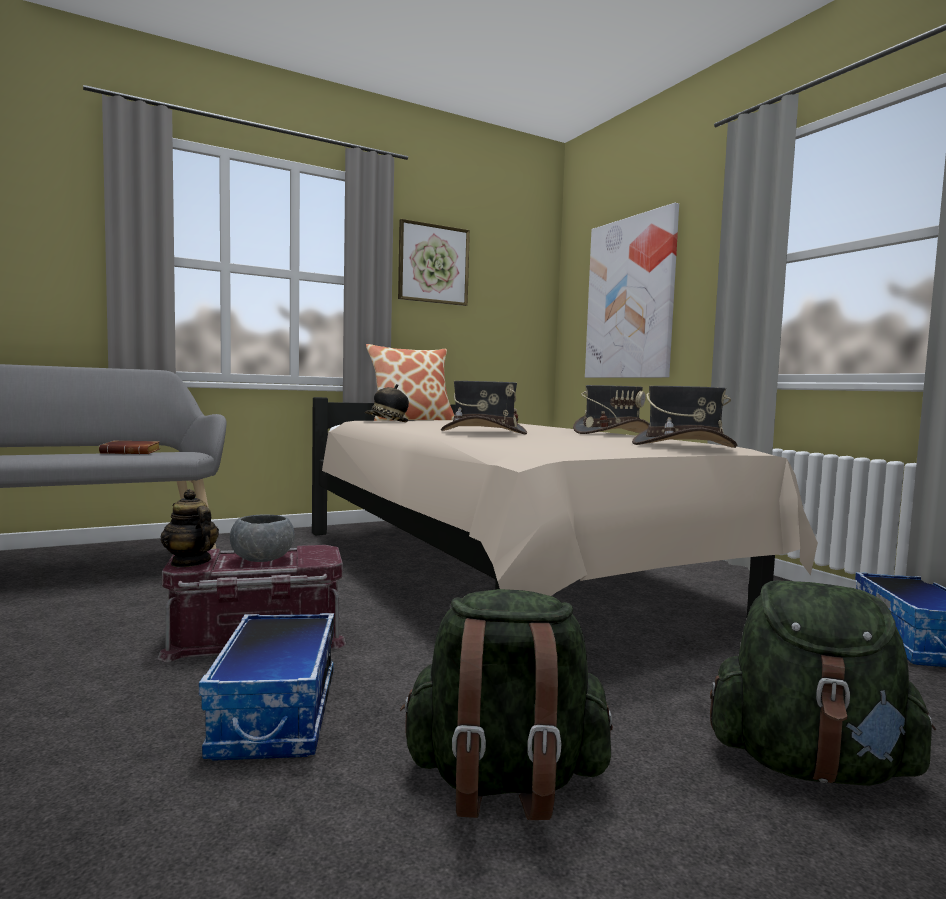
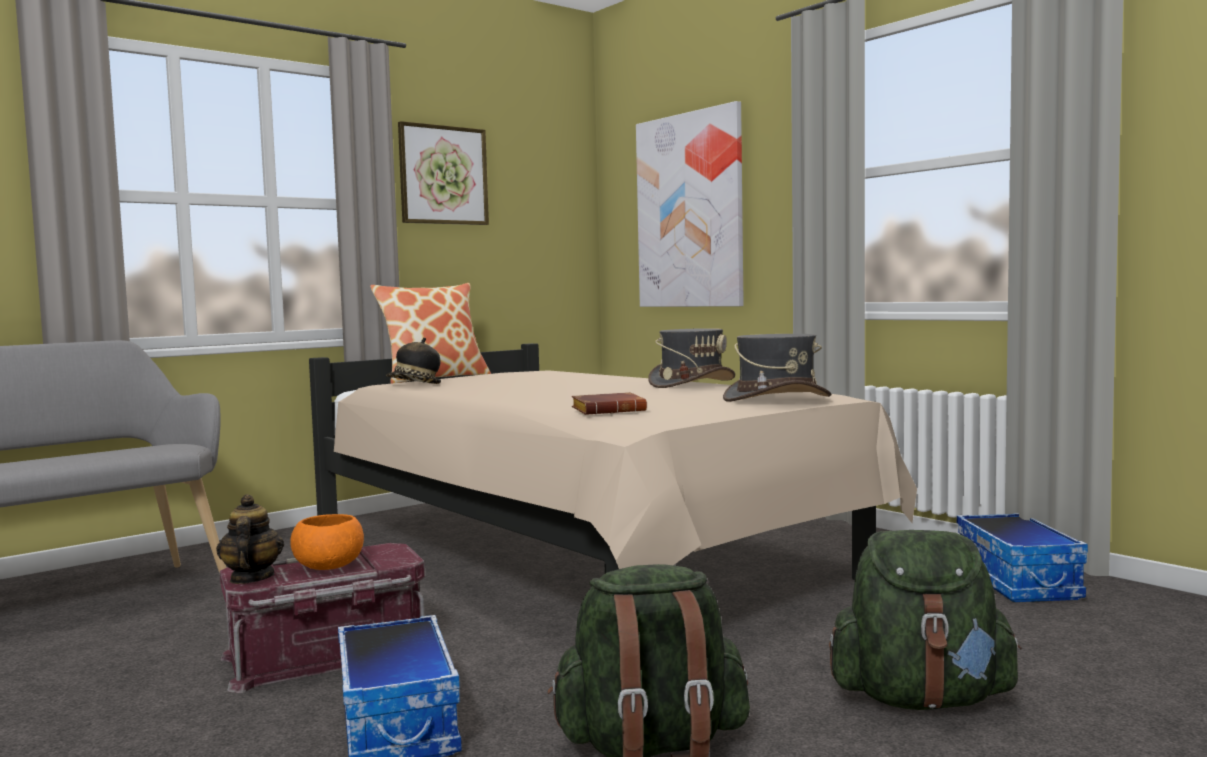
camera: 10 degrees left, 0 degrees up
(132, 453) = (108, 452): brown book -> brown book (610, 411)
(190, 562) = (251, 578): teapot -> teapot turned 45 degrees clockwise
(263, 559) = (329, 566): grey bowl -> orange bowl
(483, 432) = (551, 395): grey hat -> none

